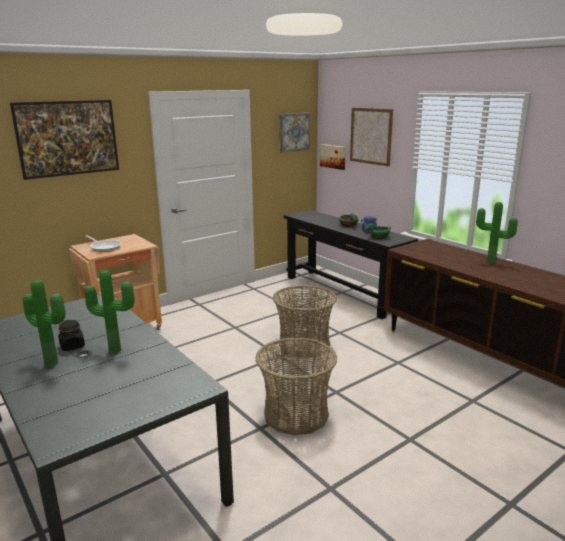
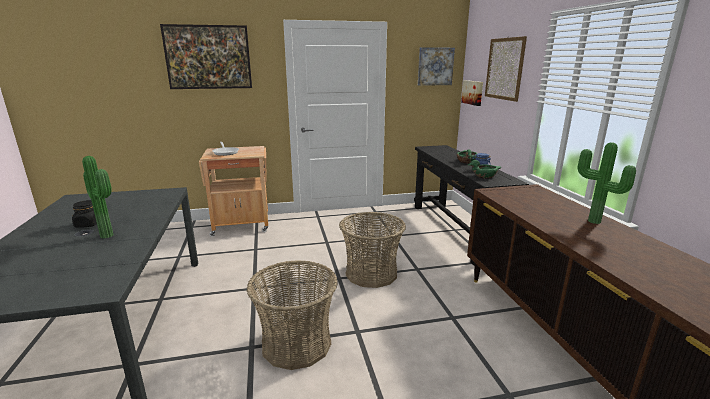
camera: 25 degrees right, 0 degrees up
(53, 362) = (54, 235): potted plant -> none

